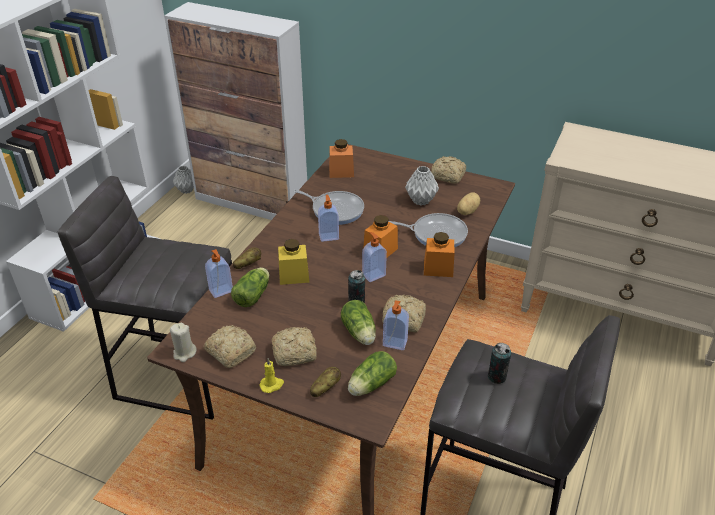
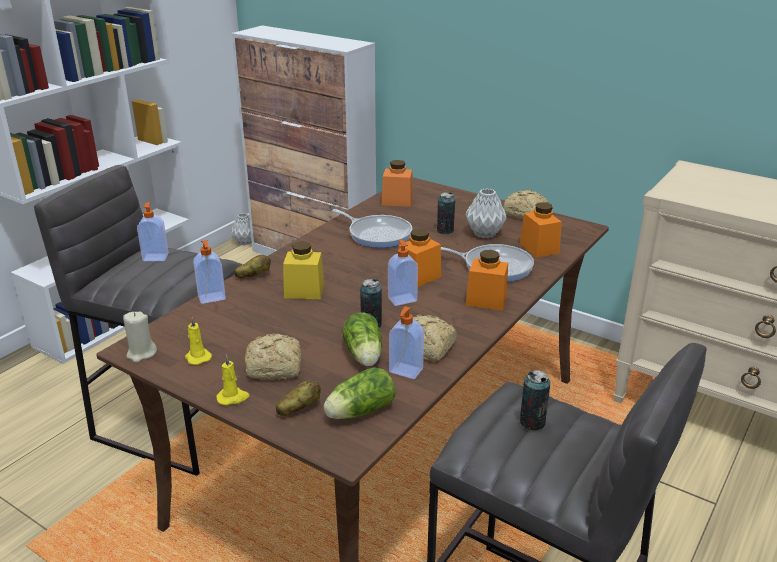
camera: 10 degrees right, 10 degrees down
(230, 351) = (197, 357): bread -> yellow candle
(254, 294) = (249, 305): lettuce -> none
(328, 236) = (360, 258): soap dispenser -> soap dispenser (156, 257)
(388, 200) = (445, 230): none -> can
(466, 211) = (539, 248): potato -> orange jar

